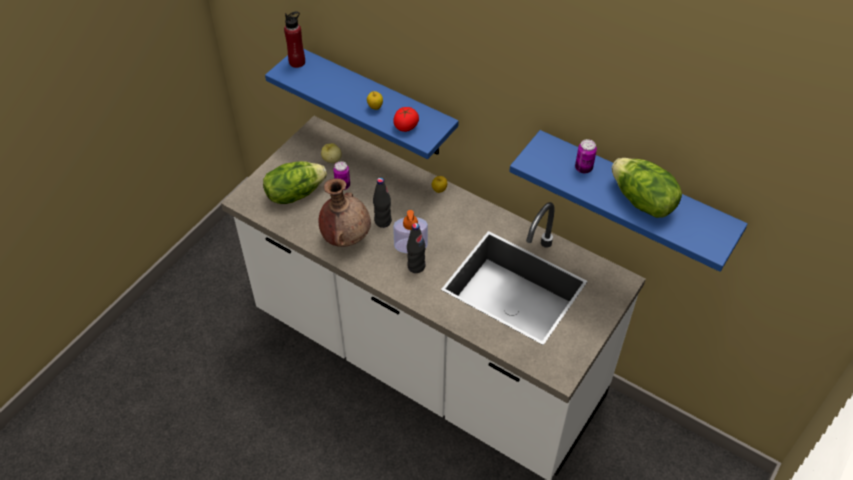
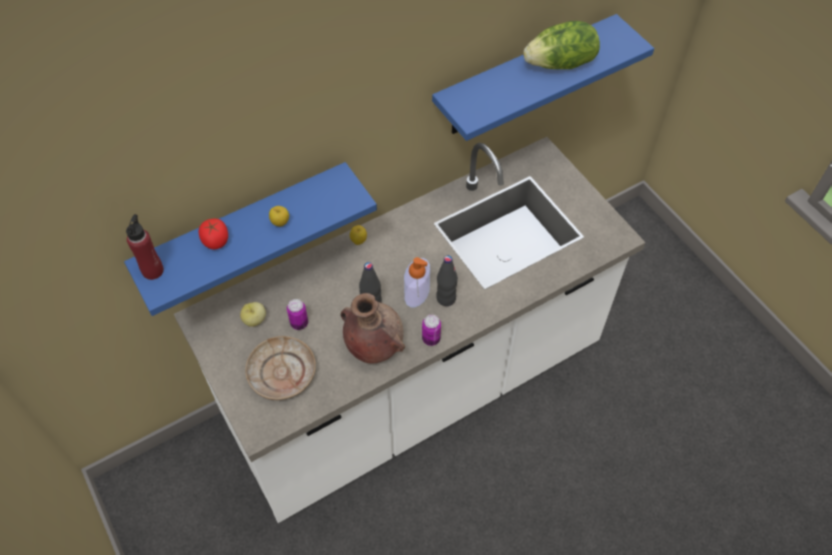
camera: 65 degrees left, 5 degrees up
(295, 193) = (282, 373): lettuce -> beige plate
(406, 126) = (327, 207): tomato -> tomato (216, 241)
(583, 168) = (500, 84): can -> can (431, 339)

